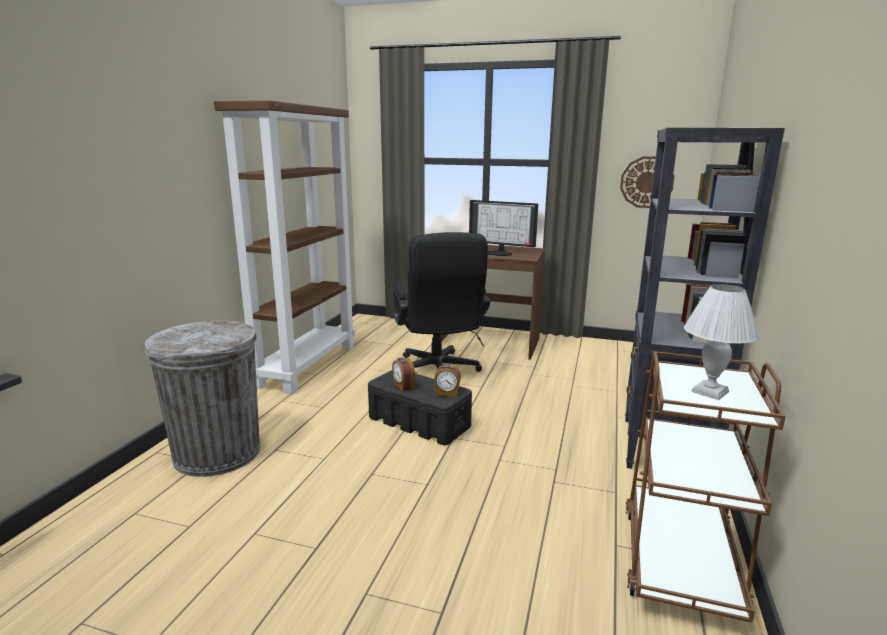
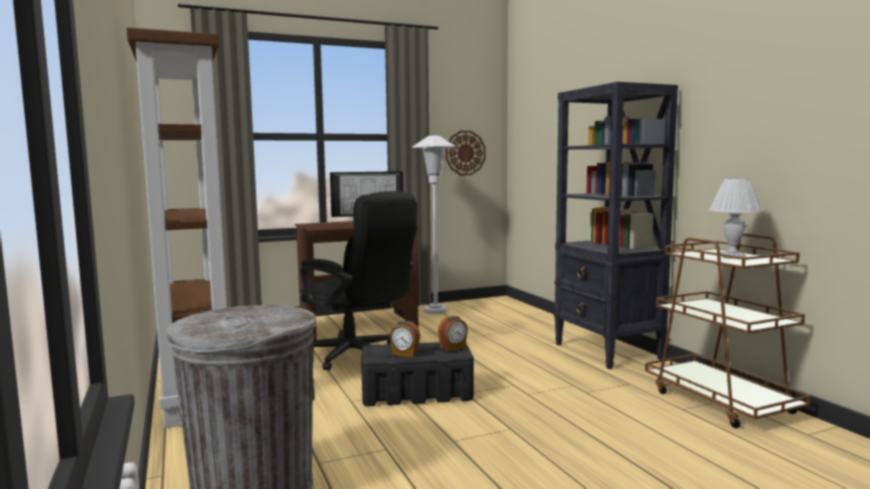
camera: 40 degrees left, 10 degrees down
(576, 346) = (435, 311): none -> white floor lamp

